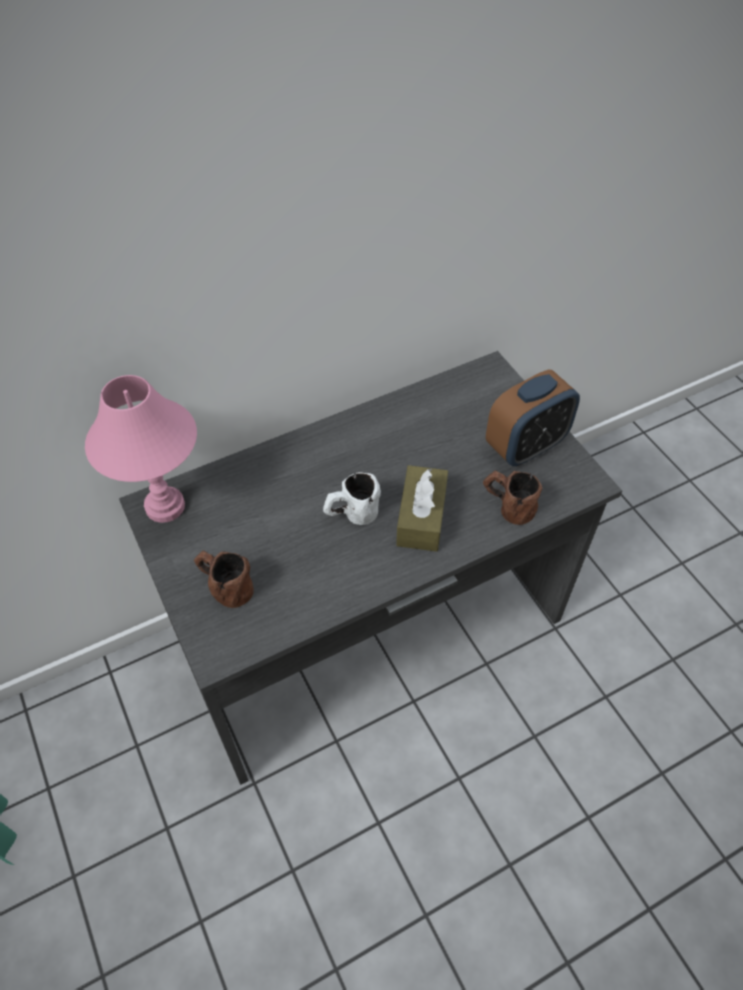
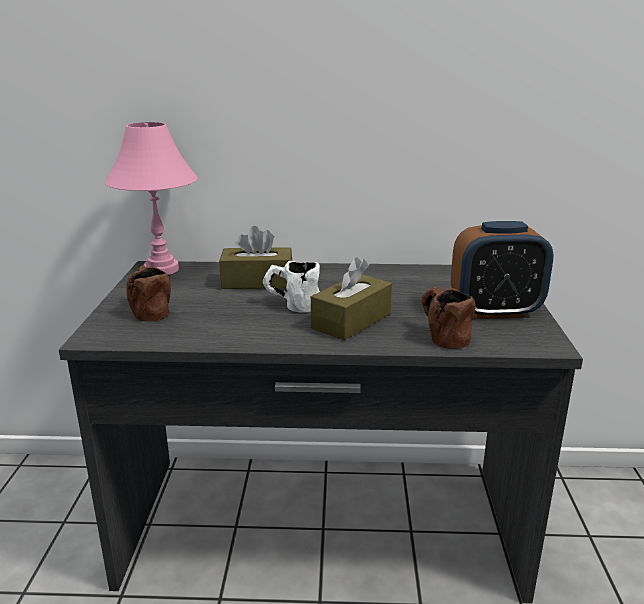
camera: 30 degrees right, 30 degrees down
(285, 486) = (257, 282): none -> brown tissue box

